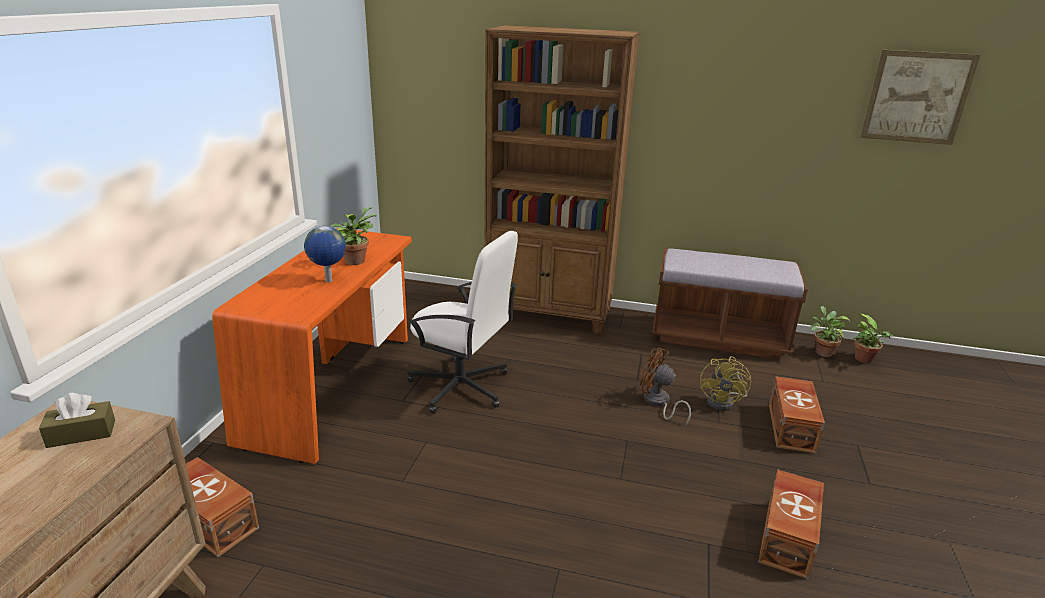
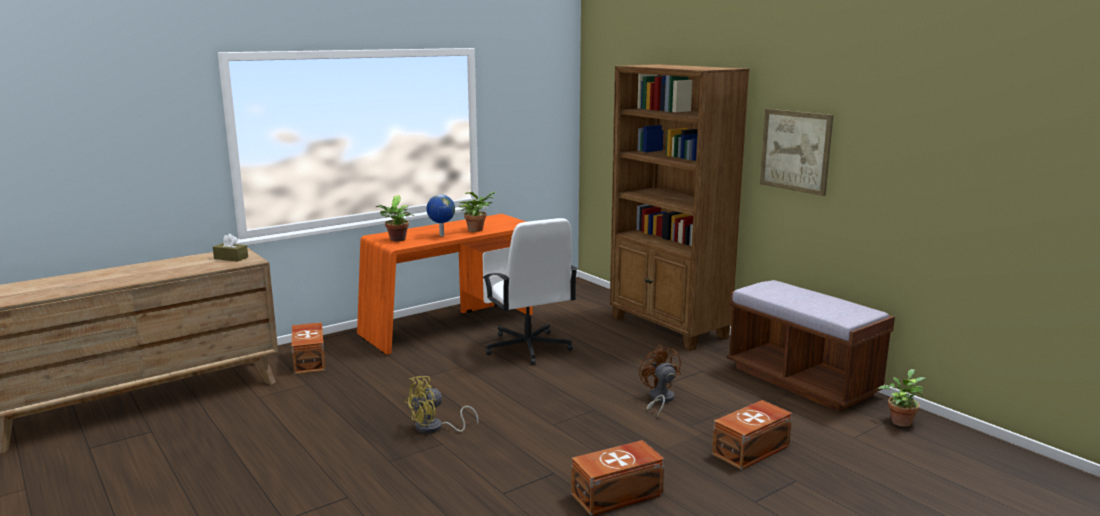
camera: 40 degrees right, 10 degrees down
(724, 402) = (720, 417): yellow fan -> yellow fan (435, 428)
(865, 360) = (943, 441): potted plant -> potted plant (397, 240)
(917, 97) = (1002, 137): picture -> picture (795, 151)

